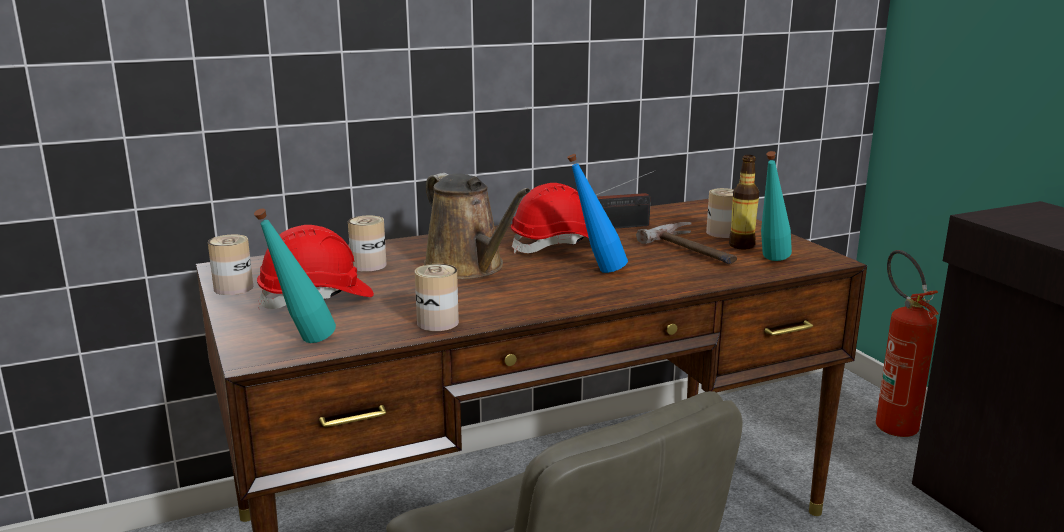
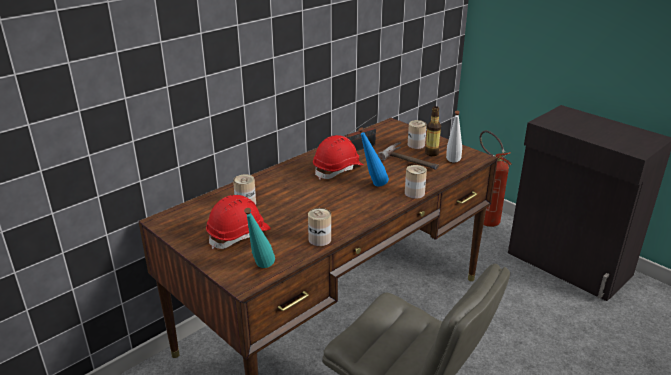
camera: 20 degrees left, 10 degrees up
(233, 288) = (182, 236): can -> can (414, 193)
(468, 268) = (303, 195): brown watering can -> none
(770, 261) = (452, 163): turquoise bottle -> white bottle

